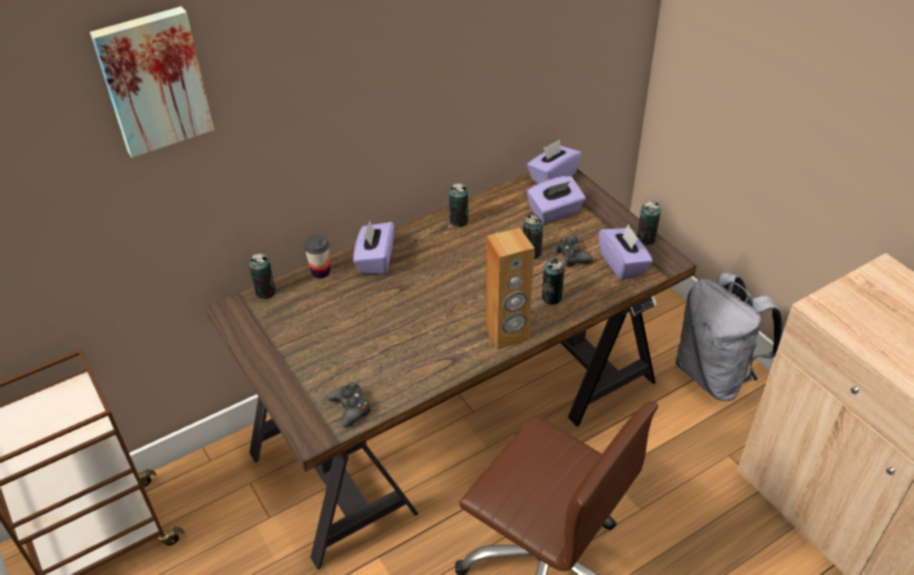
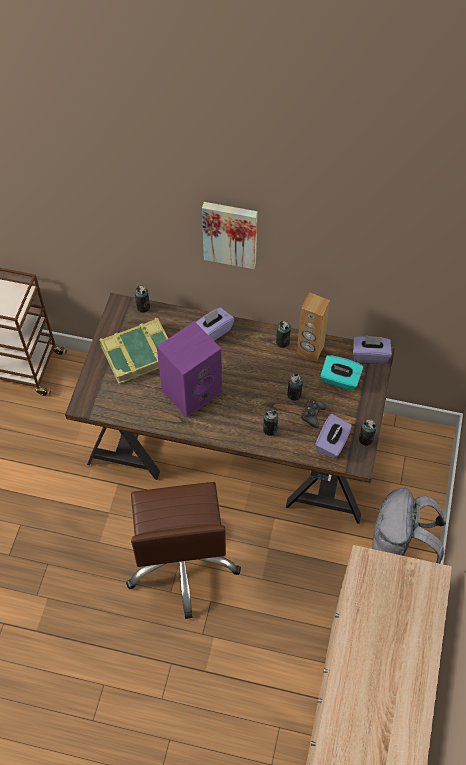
camera: 45 degrees right, 15 degrees up
(153, 81) = (101, 179): picture -> picture (230, 233)
(316, 336) = (138, 353): none -> book
(320, 272) = (180, 316): cup -> none
(350, 408) = (111, 405): black game controller -> none
(423, 324) = (192, 389): none -> purple speaker
(507, 334) = (222, 430): brown speaker -> brown speaker (310, 350)
(555, 212) = (340, 380): purple tissue box -> turquoise tissue box

